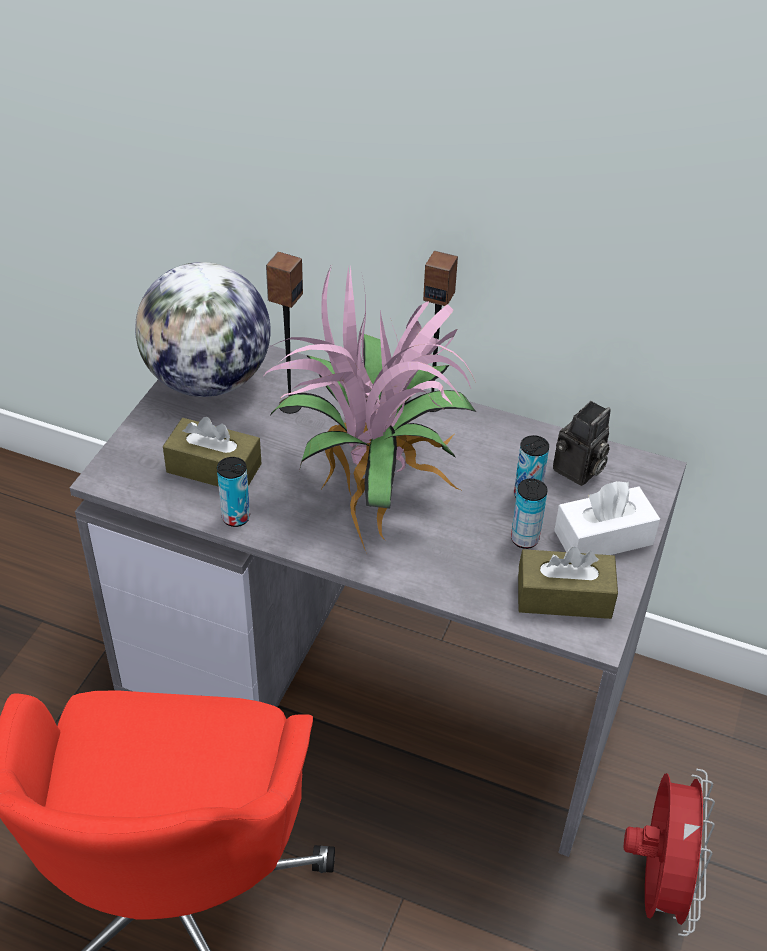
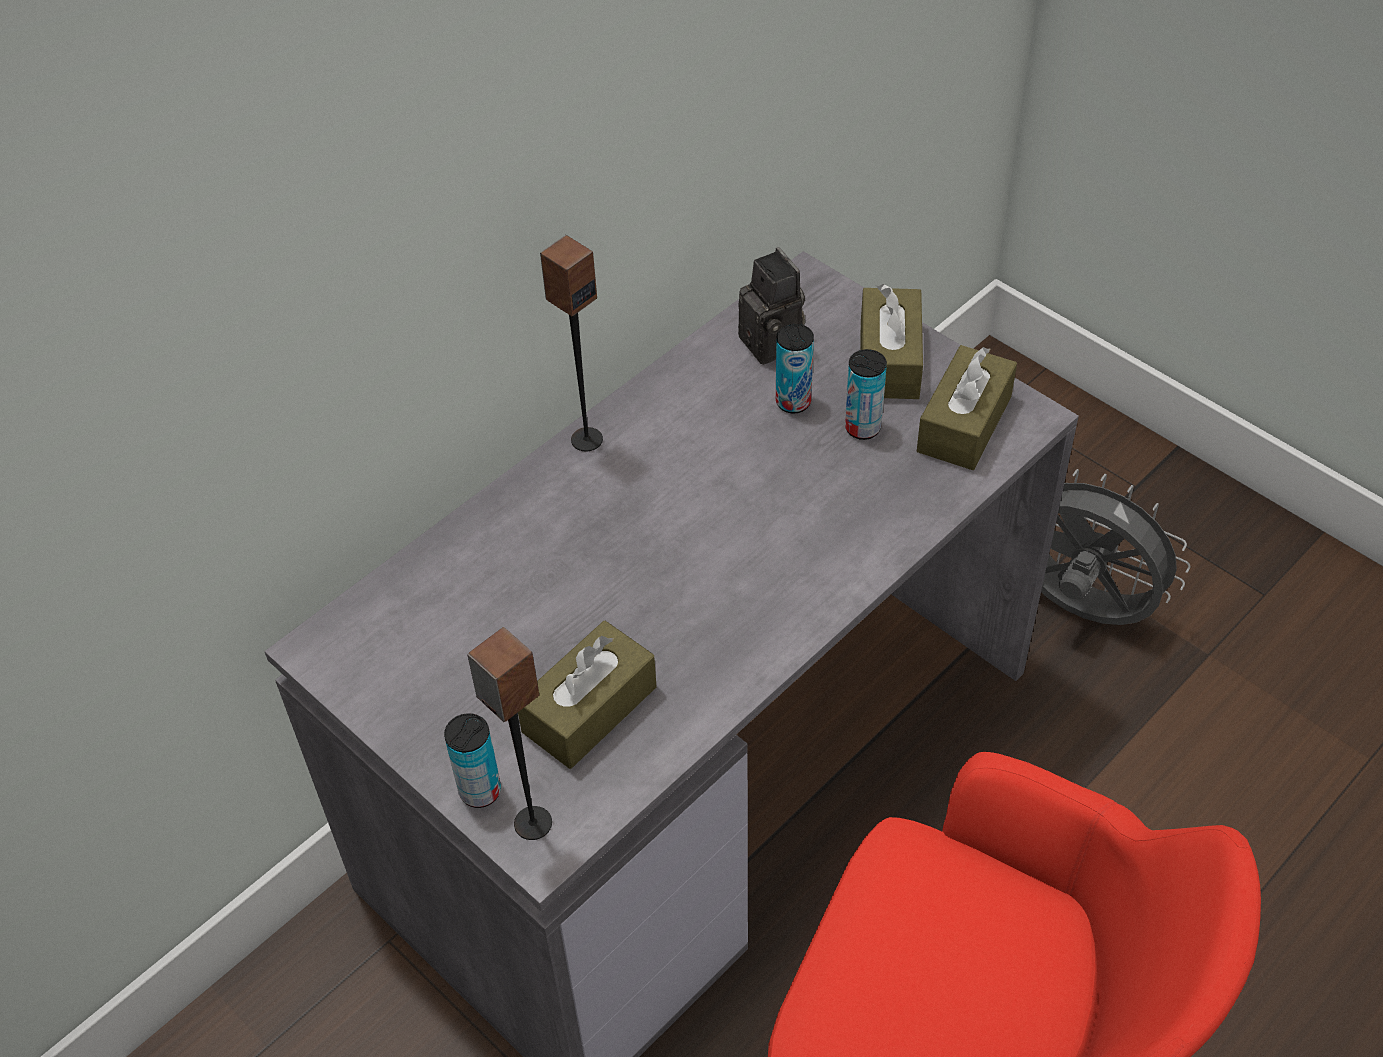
camera: 65 degrees left, 5 degrees up
(208, 380) = (398, 671): globe -> none
(236, 517) = (698, 707): can -> can (480, 791)
(289, 405) = (507, 590): speaker -> speaker (532, 823)
(376, 483) = (704, 539): potted plant -> none
(603, 537) = (889, 360): white tissue box -> brown tissue box
(657, 884) = (1078, 609): red fan -> grey fan

